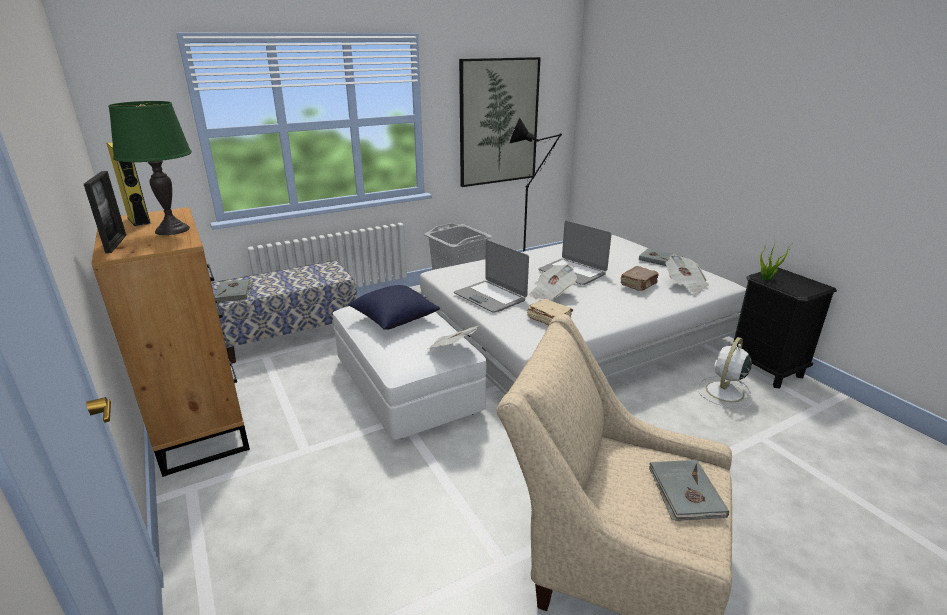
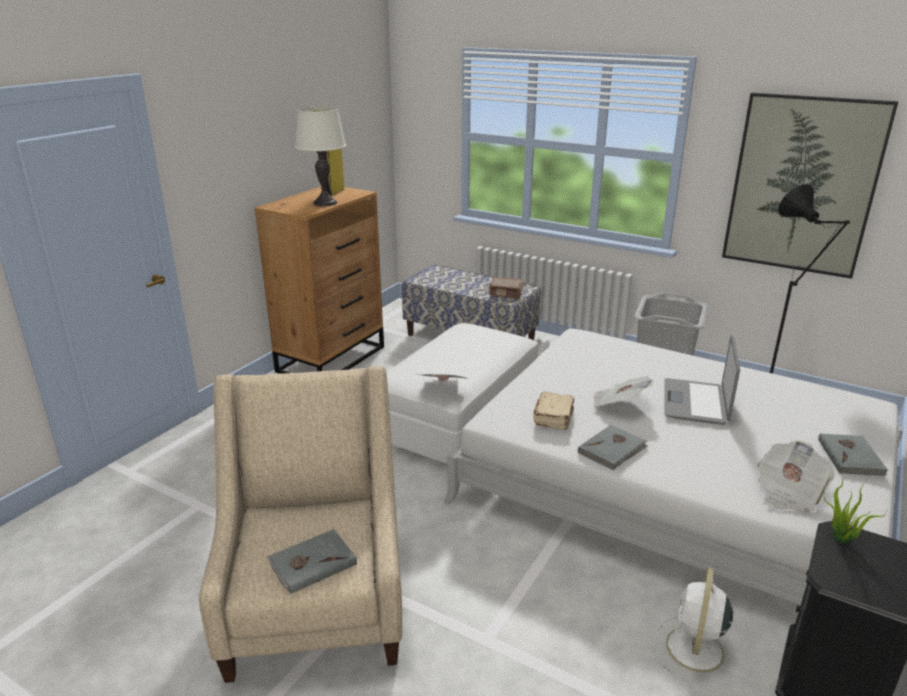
camera: 60 degrees right, 0 degrees up
(116, 244) = (287, 201): picture frame -> none
(172, 230) = (325, 203): green table lamp -> white table lamp
(234, 292) = (430, 277): grey book -> grey book (613, 450)
(394, 319) = (465, 347): blue pillow -> none
(490, 297) = (562, 374): laptop -> none
(639, 284) = (731, 455): brown book -> brown book (506, 294)
(724, 392) = (694, 651): white fan -> white fan turned 75 degrees counterclockwise

